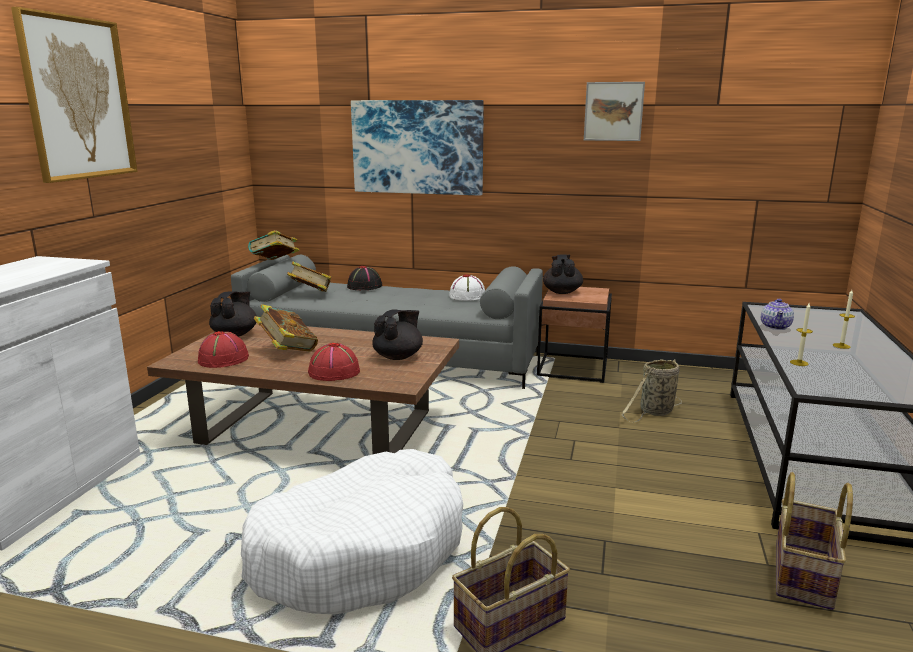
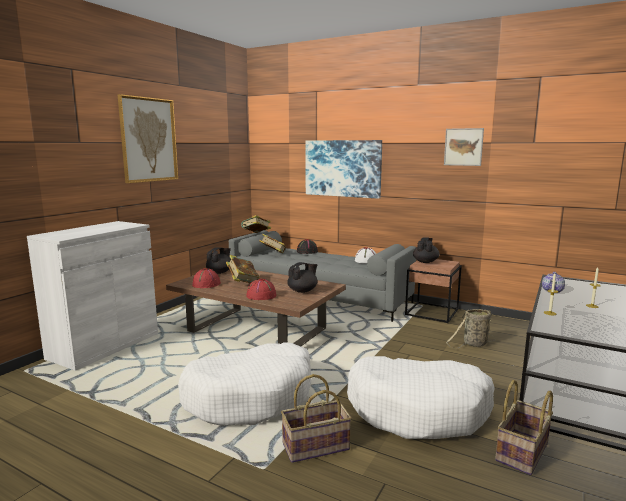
camera: 15 degrees right, 5 degrees down
(632, 530) = (418, 410): none -> white dog bed

